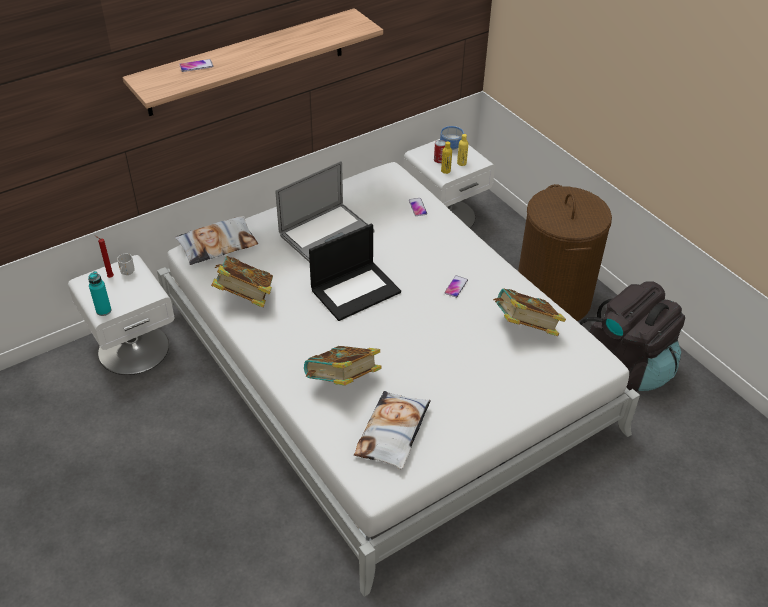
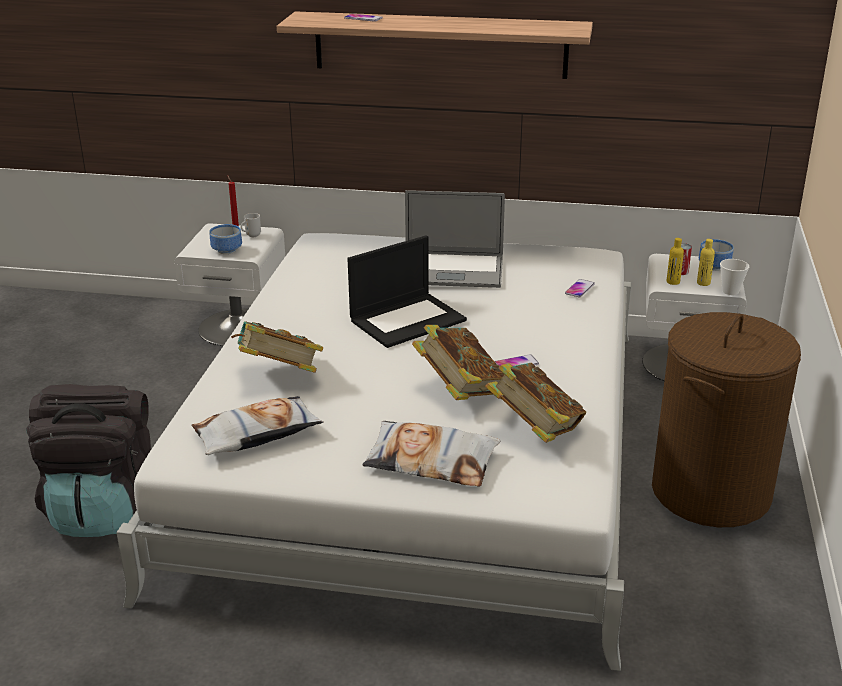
camera: 45 degrees right, 15 degrees down
(103, 310) = (195, 250): turquoise bottle -> none
(128, 298) = (225, 250): none -> bowl
(217, 245) = (346, 243): pillow -> pillow (431, 461)
(245, 298) = (305, 284): book -> book (460, 390)
(356, 290) = (408, 320): laptop -> laptop turned 45 degrees counterclockwise
(482, 162) = (730, 291): none -> cup
(626, 366) = (717, 603): black backpack -> black backpack (103, 508)

